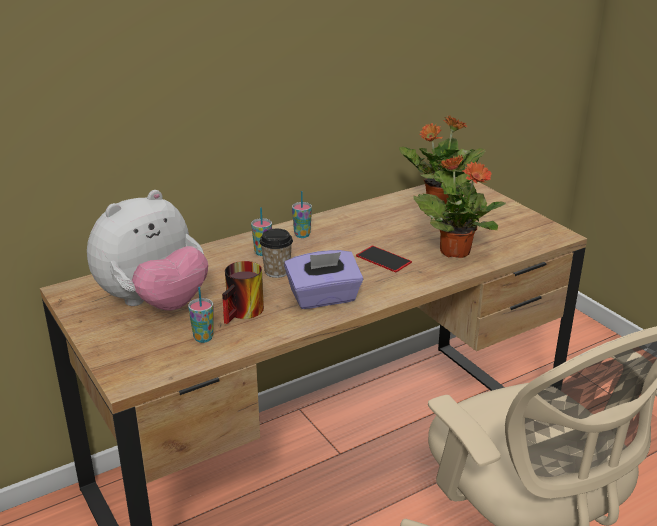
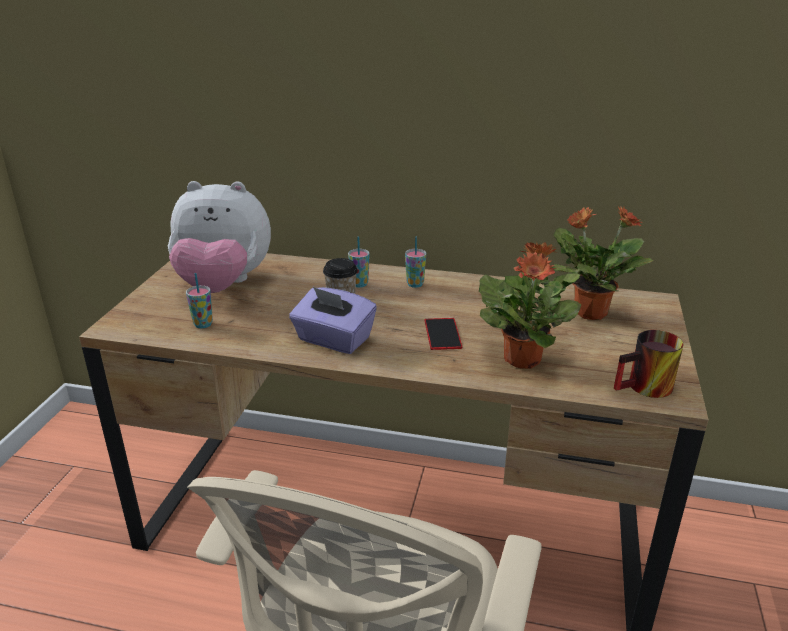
camera: 45 degrees right, 0 degrees up
(245, 313) = (260, 321): mug -> mug (646, 389)

